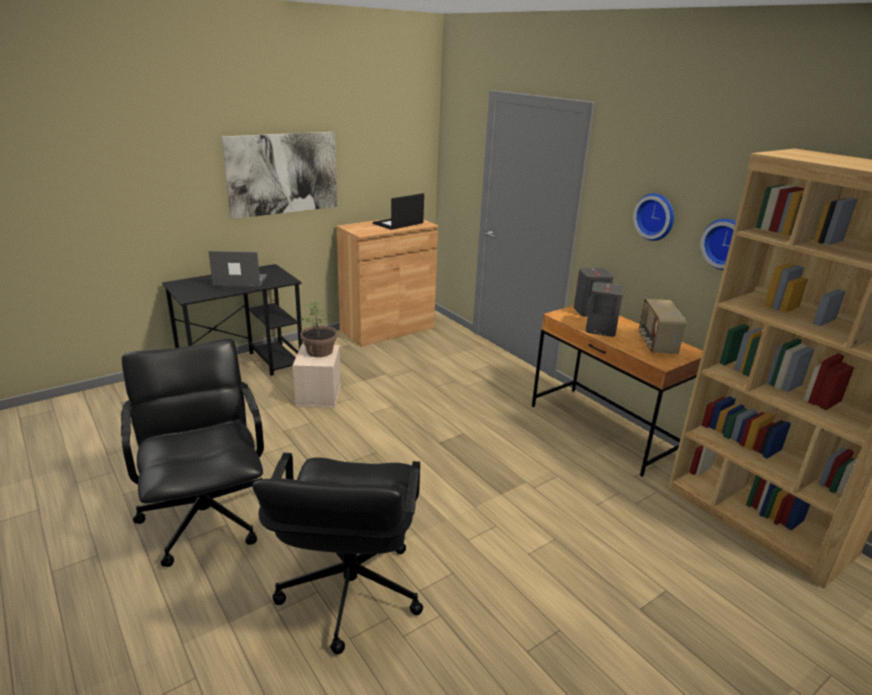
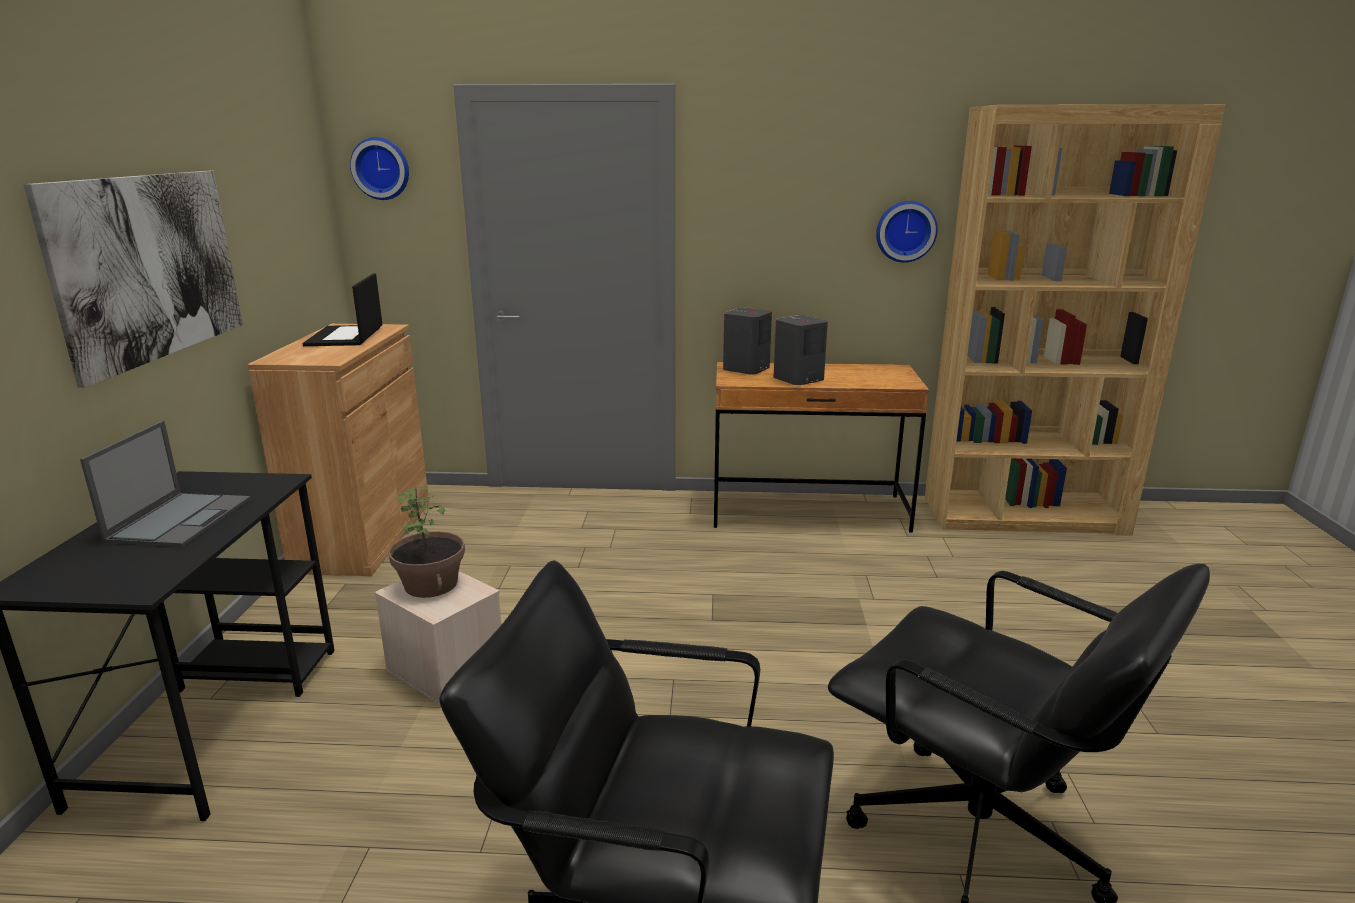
camera: 50 degrees left, 5 degrees down
(239, 281) = (181, 519): laptop -> laptop turned 150 degrees clockwise
(656, 216) = (804, 221): wall clock -> wall clock (381, 168)
(656, 344) = (864, 373): radio -> none

